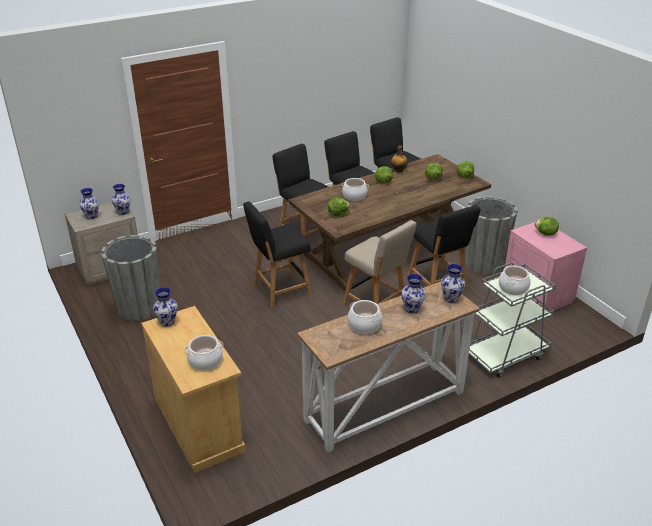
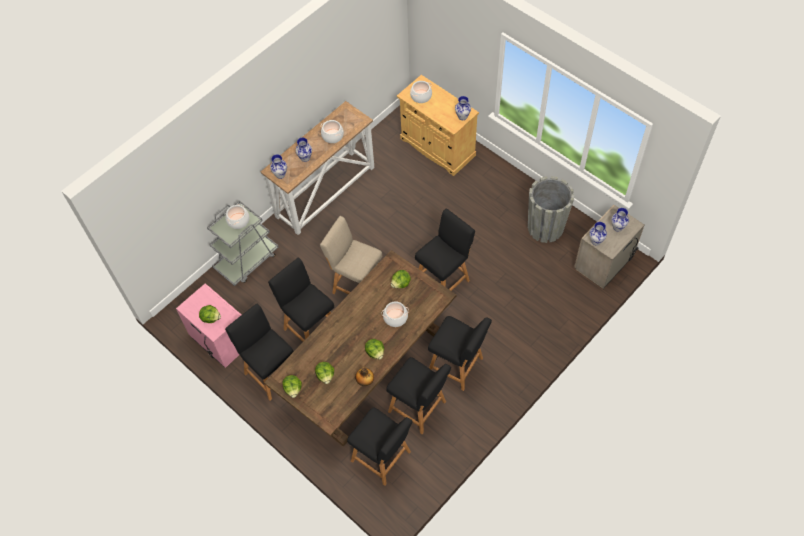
camera: 165 degrees right, 25 degrees up
(484, 263) = (271, 371): grey planter -> black chair

